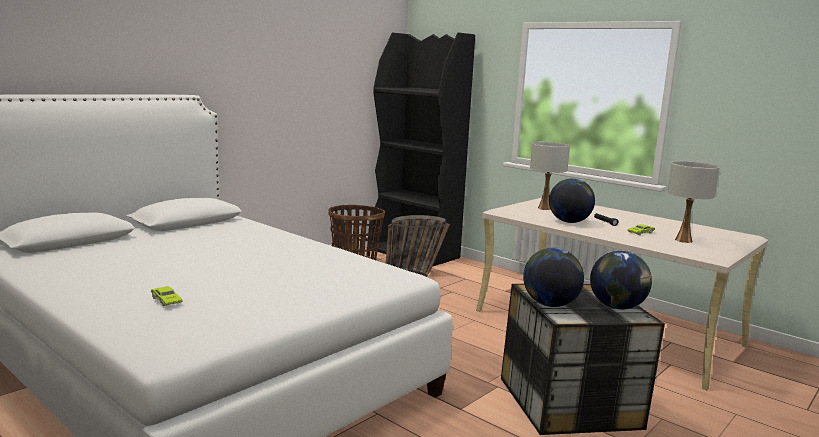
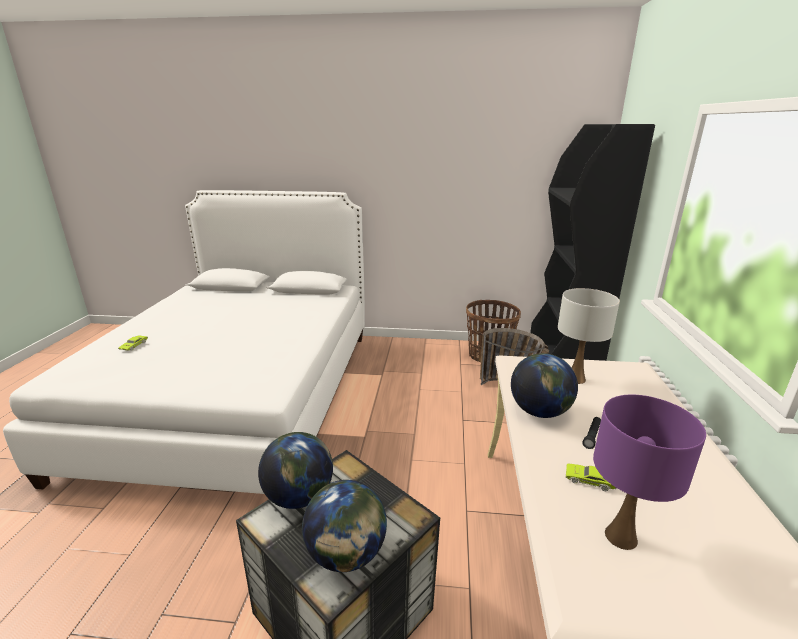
camera: 55 degrees right, 10 degrees up
(683, 240) = (621, 536): white table lamp -> purple table lamp

